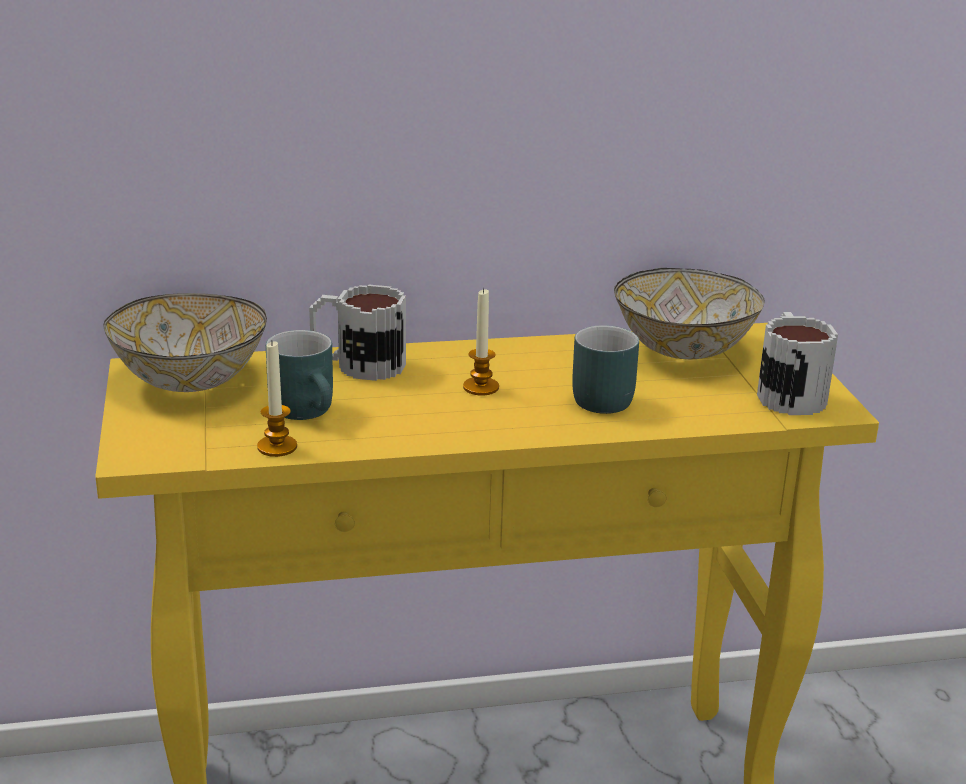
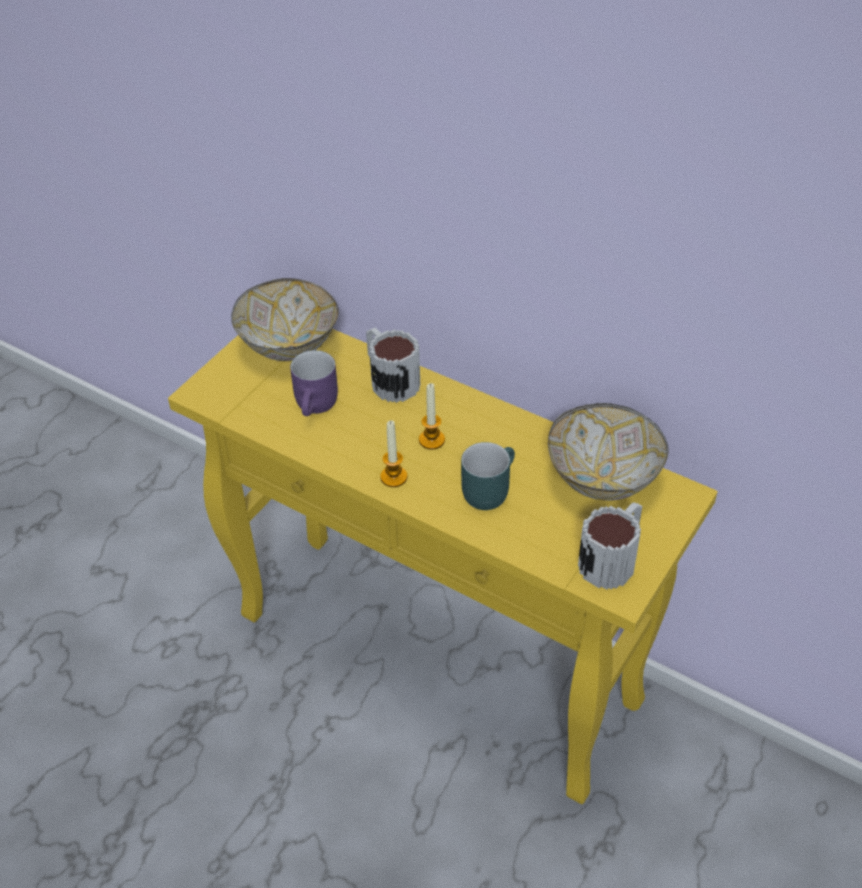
camera: 45 degrees right, 20 degrees up
(277, 447) = (269, 426): candle -> candle (393, 477)
(310, 411) = (318, 406): turquoise mug -> purple mug

